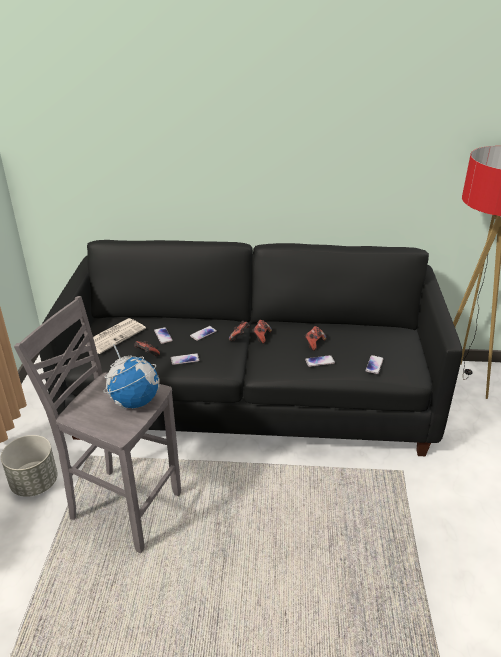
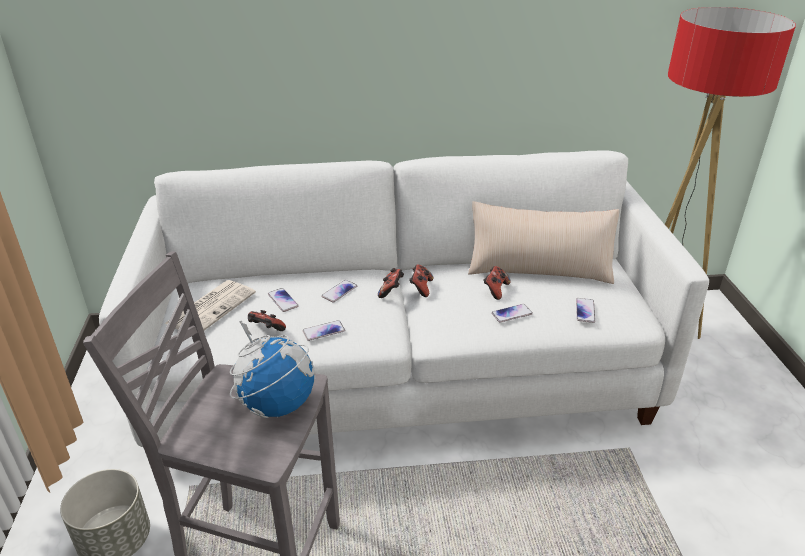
camera: 10 degrees left, 0 degrees up
(251, 399) = (403, 375): black sofa -> white sofa
(351, 332) = (539, 270): none -> beige pillow

